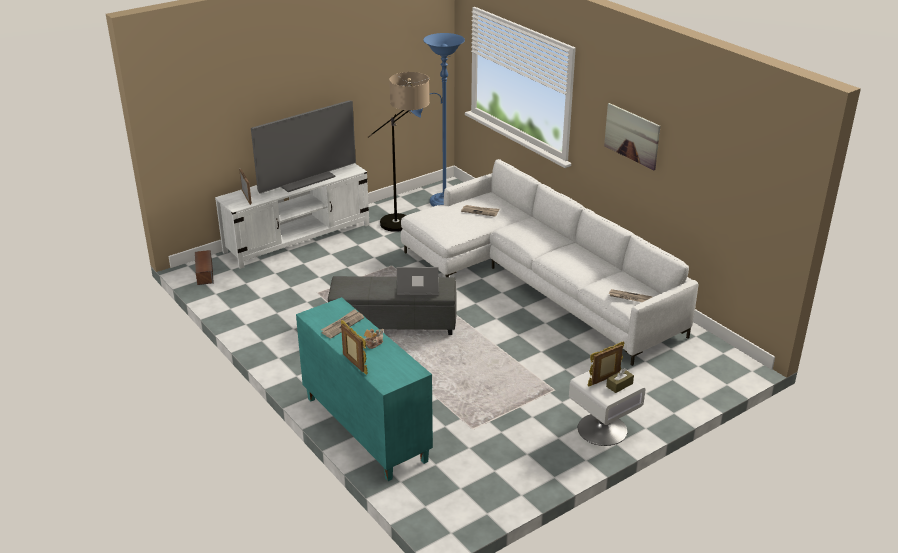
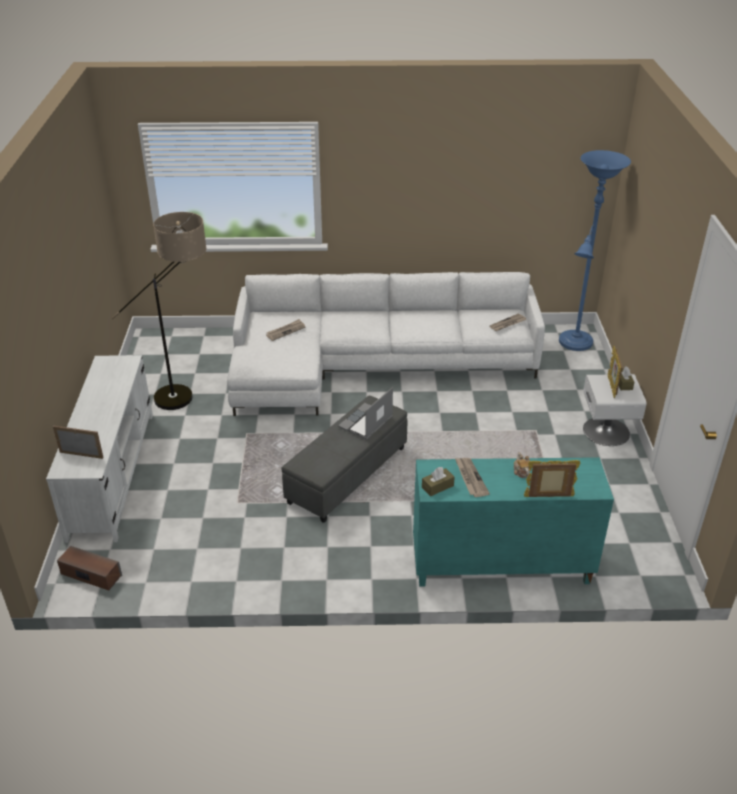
camera: 55 degrees left, 5 degrees up
(305, 179) = (101, 399): television -> none
(319, 315) = (437, 486): none -> brown tissue box
(440, 202) = (172, 356): blue floor lamp -> blue floor lamp (574, 344)
(632, 136) = (413, 185): picture -> none

